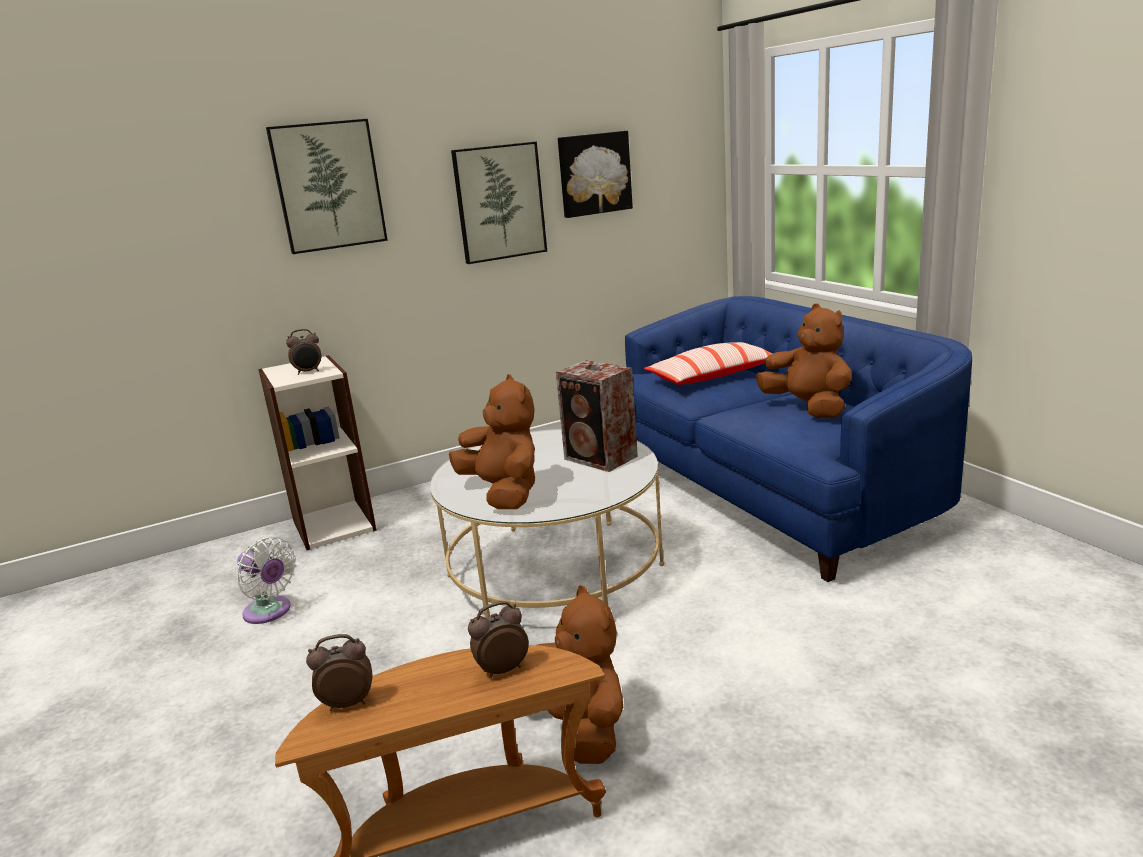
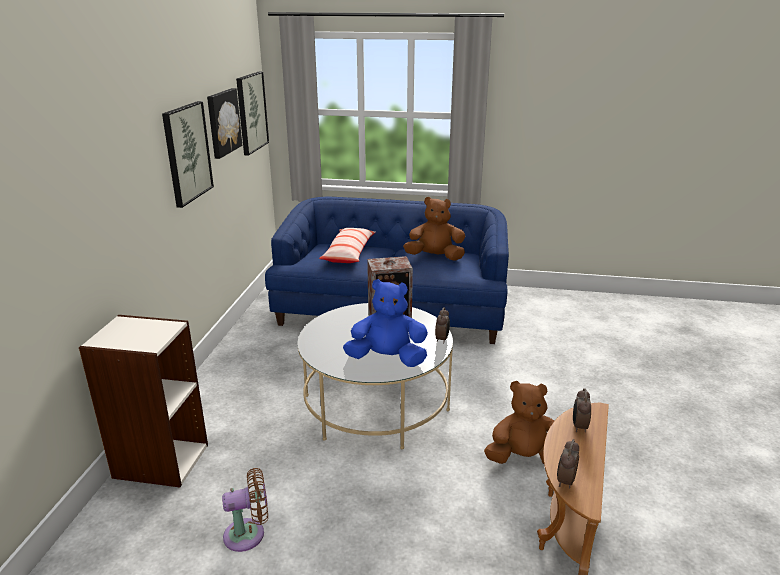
camera: 55 degrees left, 5 degrees up
(270, 612) = (249, 534): white fan -> brown fan
(308, 372) = (149, 332): alarm clock -> alarm clock (442, 339)
(328, 186) = (101, 157): picture -> picture (251, 112)
(504, 493) = (387, 359): brown plush toy -> blue plush toy

